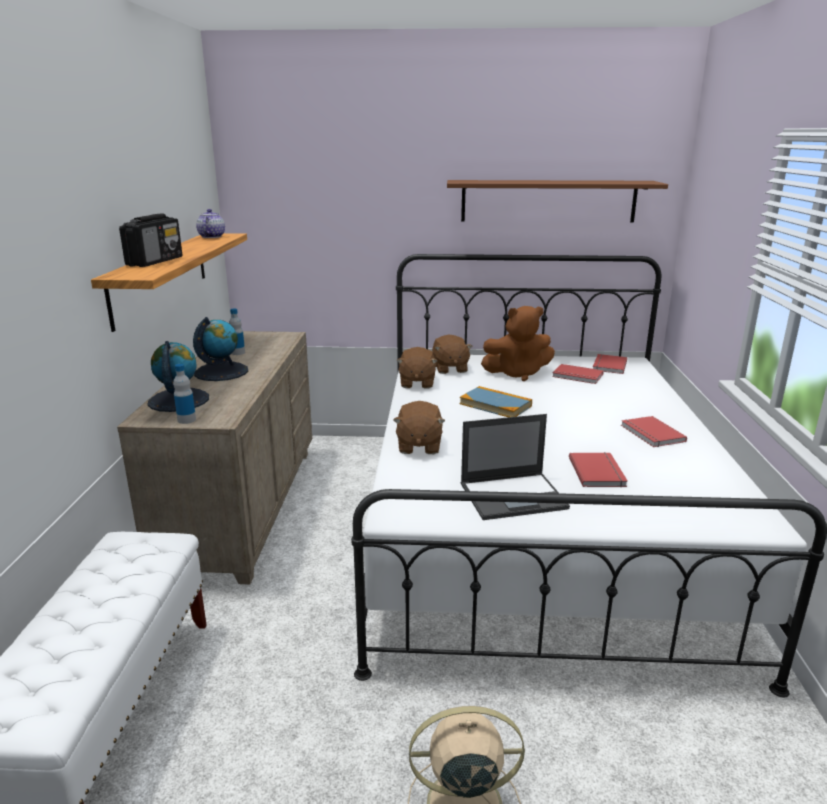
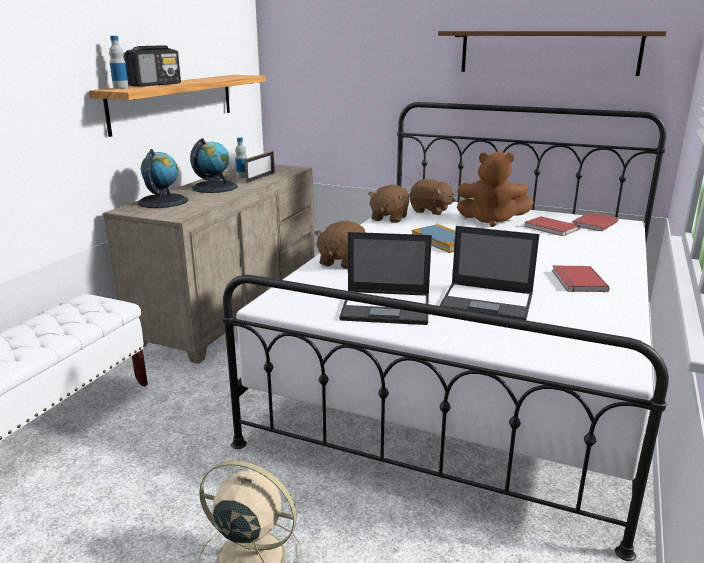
camera: 20 degrees right, 0 degrees up
(186, 420) = (154, 214): bottle -> bottle (121, 88)
(211, 236) = (233, 76): teapot -> none
(261, 352) = (260, 178): none -> picture frame
(450, 368) = (430, 211): brown plush toy -> brown plush toy turned 75 degrees counterclockwise
(598, 472) = (488, 302): red book -> laptop

